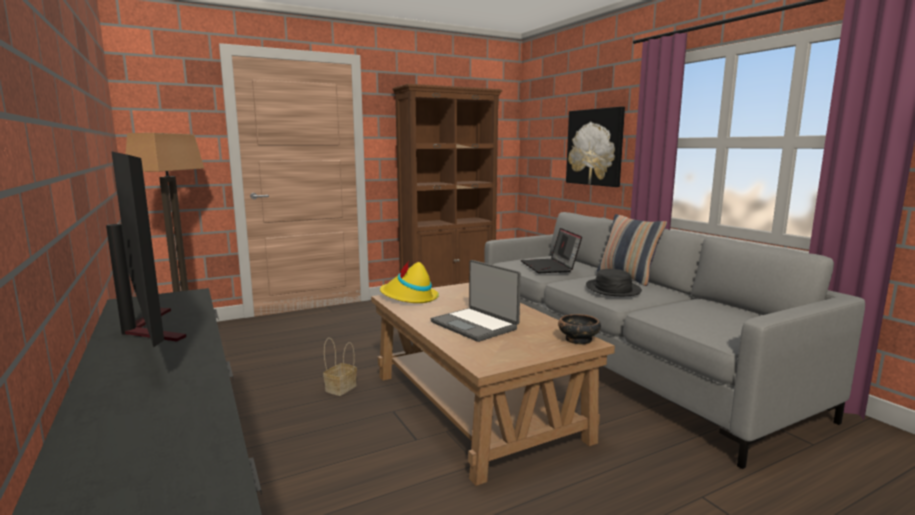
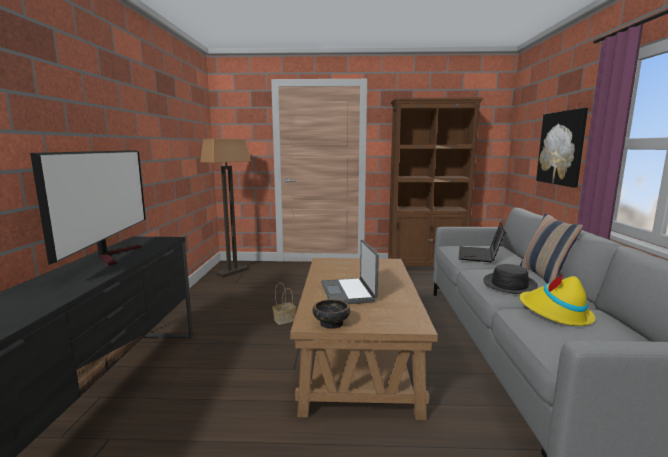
camera: 30 degrees right, 0 degrees up
(409, 297) = (335, 263): yellow hat -> yellow hat (554, 313)
(578, 340) = (411, 322): bowl -> bowl (331, 323)

